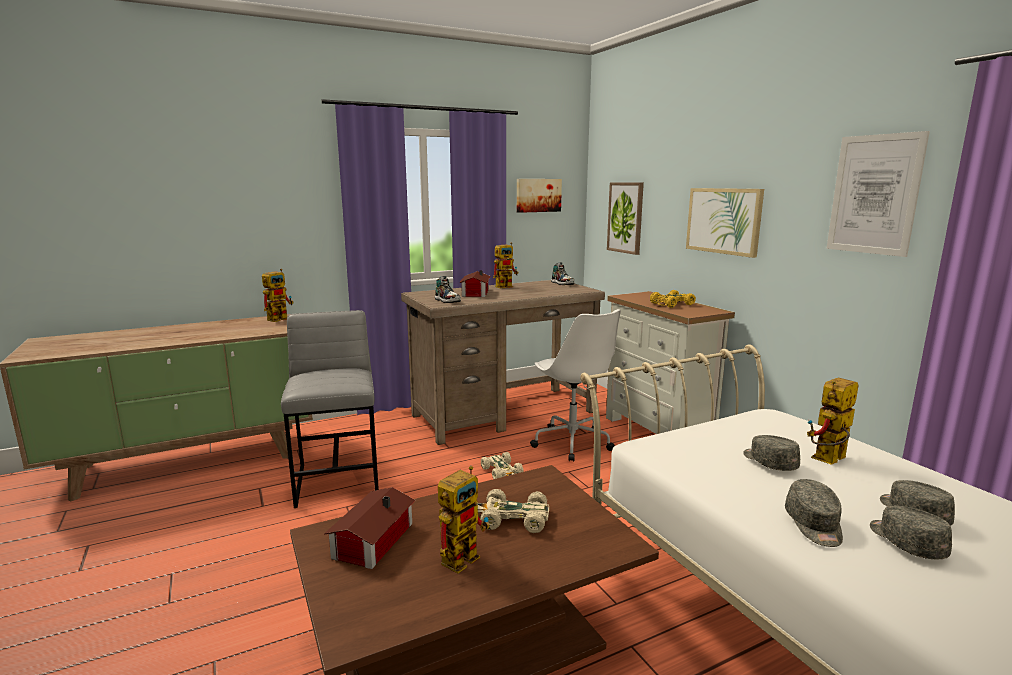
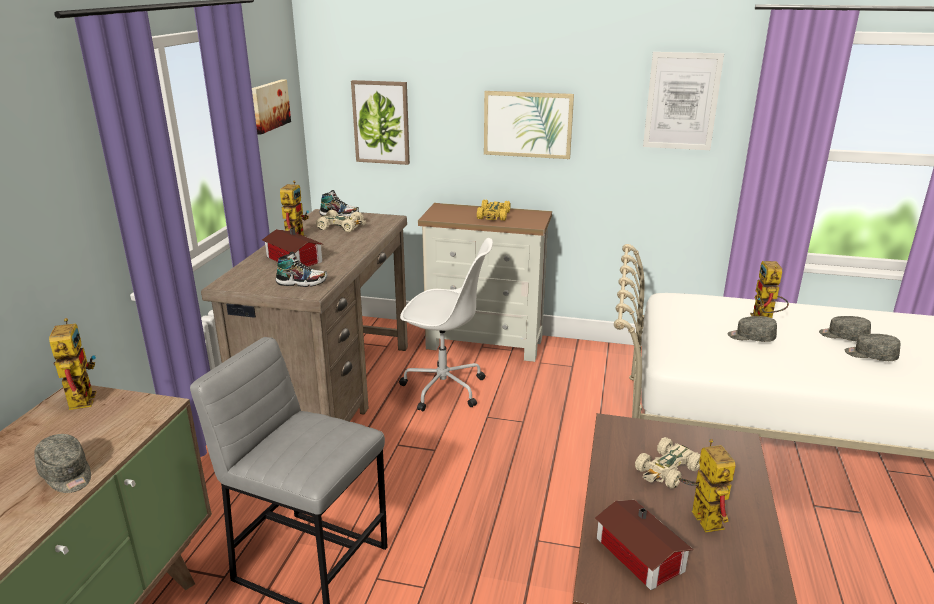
camera: 50 degrees left, 10 degrees up
(502, 472) = (441, 450): beige toy car -> beige toy car (341, 226)
(814, 525) = (837, 368): grey cap -> grey cap (67, 475)

